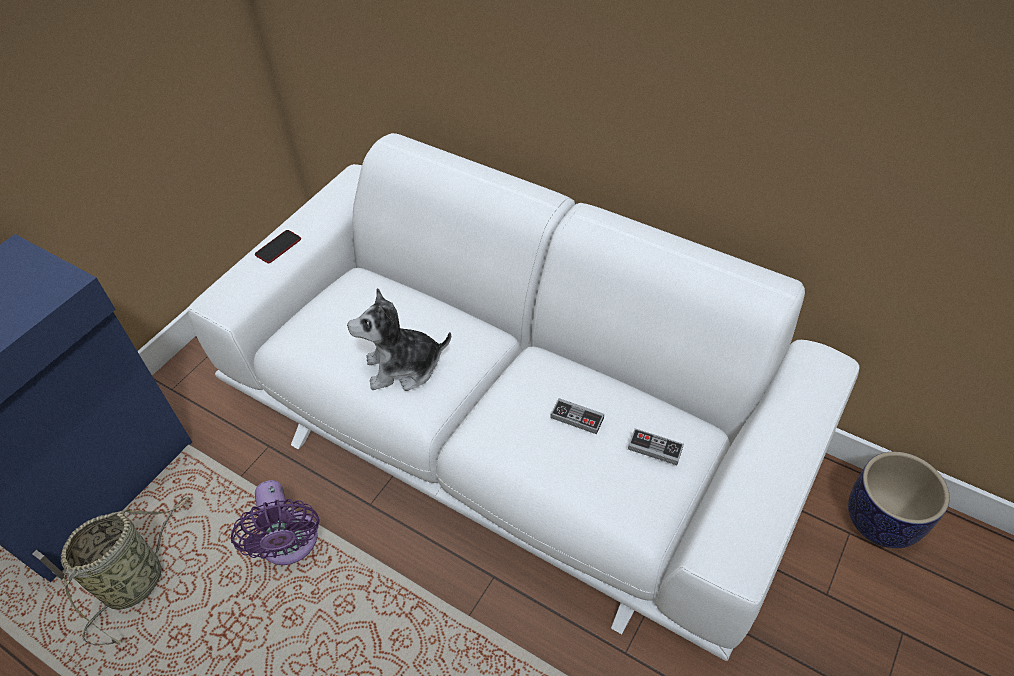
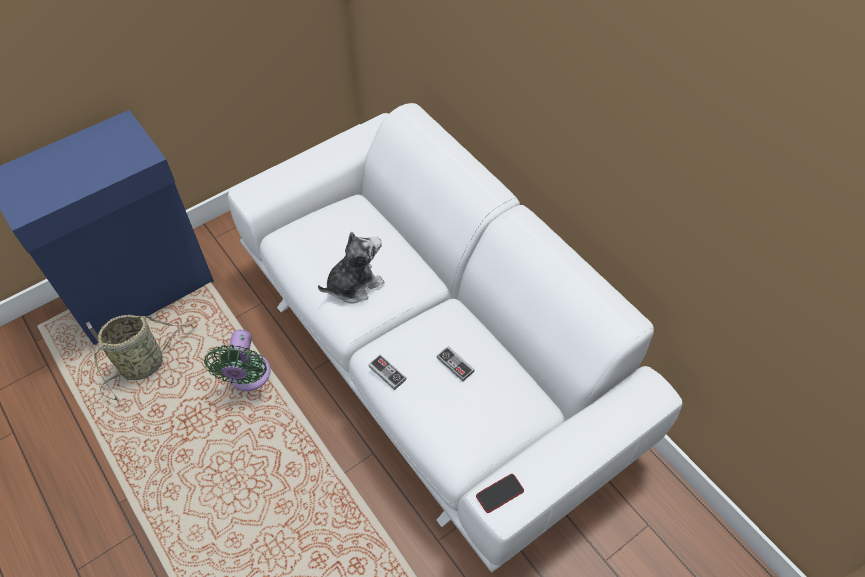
camera: 20 degrees right, 5 degrees up
(278, 247) = (305, 165): phone -> phone (499, 493)
(289, 545) = (248, 377): purple fan -> green fan
(403, 367) = (354, 284): plush toy -> plush toy turned 135 degrees clockwise
(655, 448) = (499, 407): game controller -> game controller (387, 373)
(882, 520) = (680, 526): planter -> none

